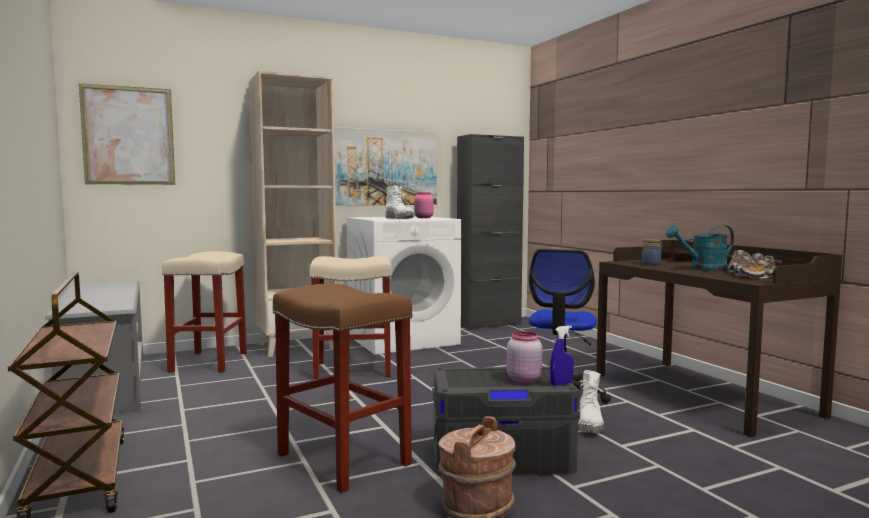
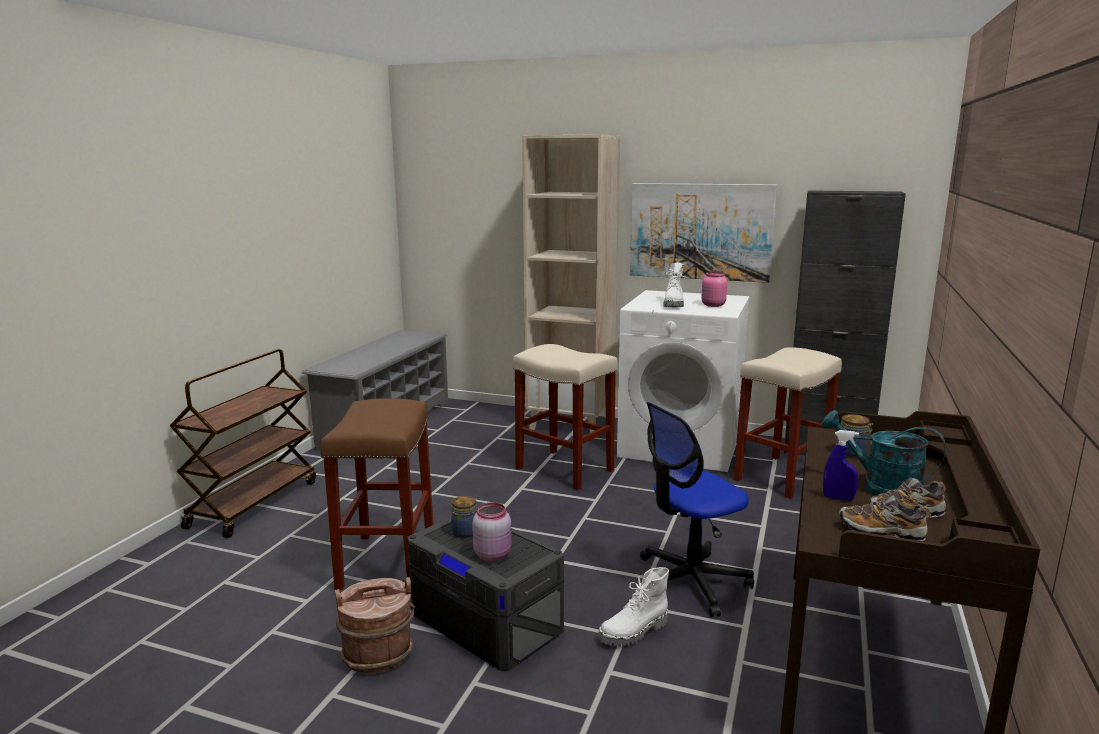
camera: 45 degrees right, 10 degrees up
(128, 135) = (444, 198): picture -> none
(209, 362) = (480, 421): beige stool -> beige stool (781, 476)
(471, 377) = (466, 532): none -> jar
(561, 384) = (505, 575): blue spray bottle -> blue spray bottle (838, 498)

